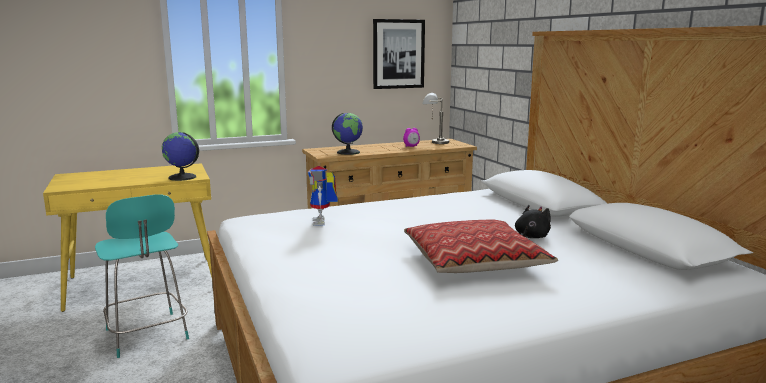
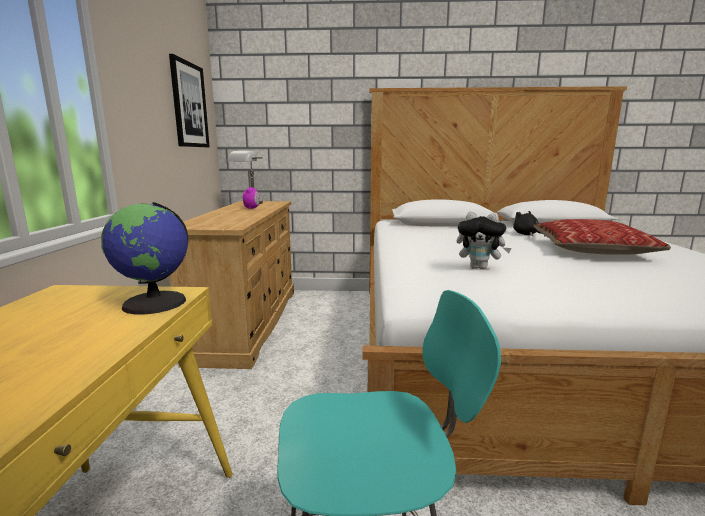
camera: 65 degrees left, 0 degrees up
(323, 222) = (480, 268): toy robot -> plush toy
(348, 152) = (233, 220): globe -> none

